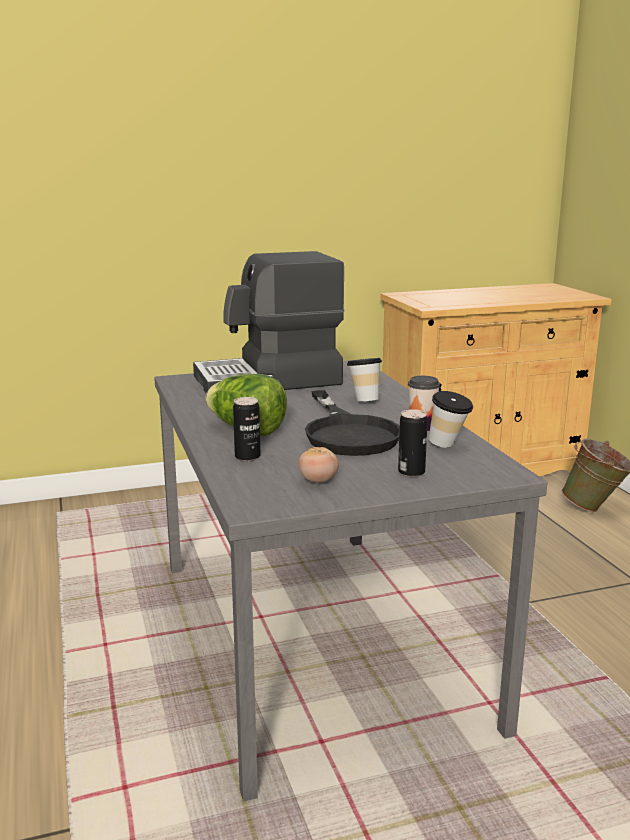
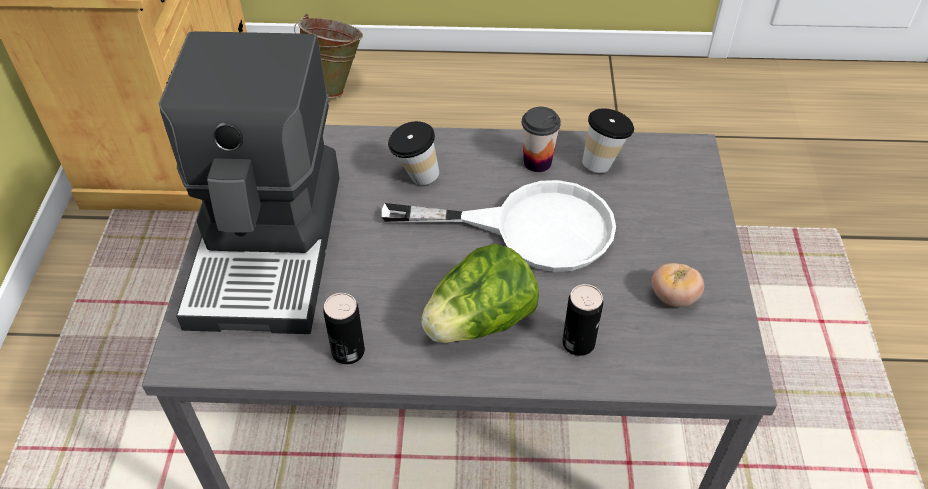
camera: 70 degrees left, 30 degrees up
(348, 433) = (530, 228): black frying pan -> white frying pan
(411, 472) = (669, 216): can -> can (348, 351)

